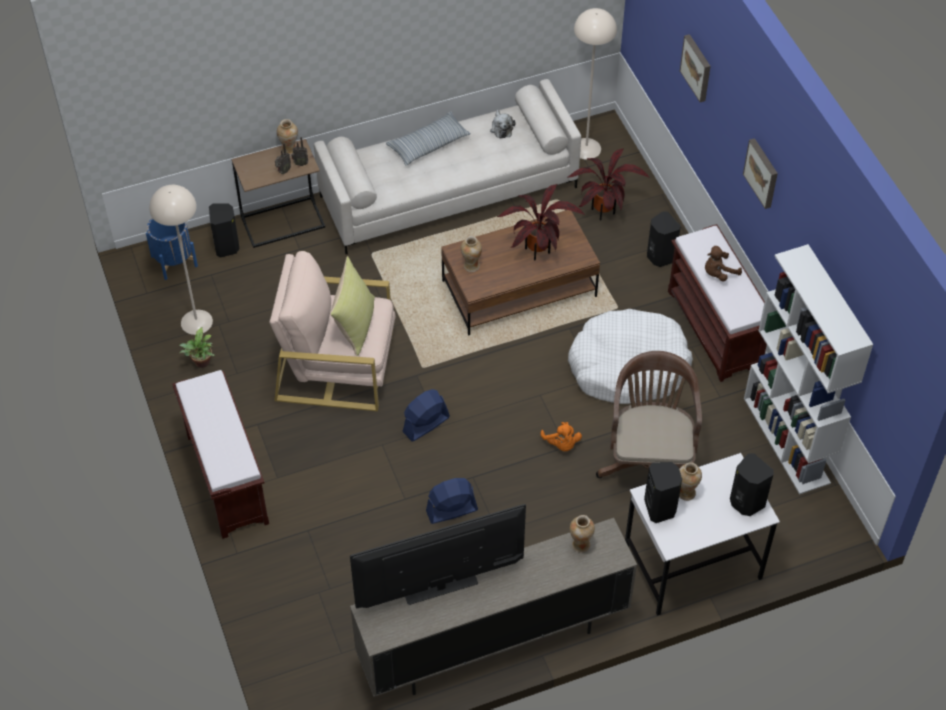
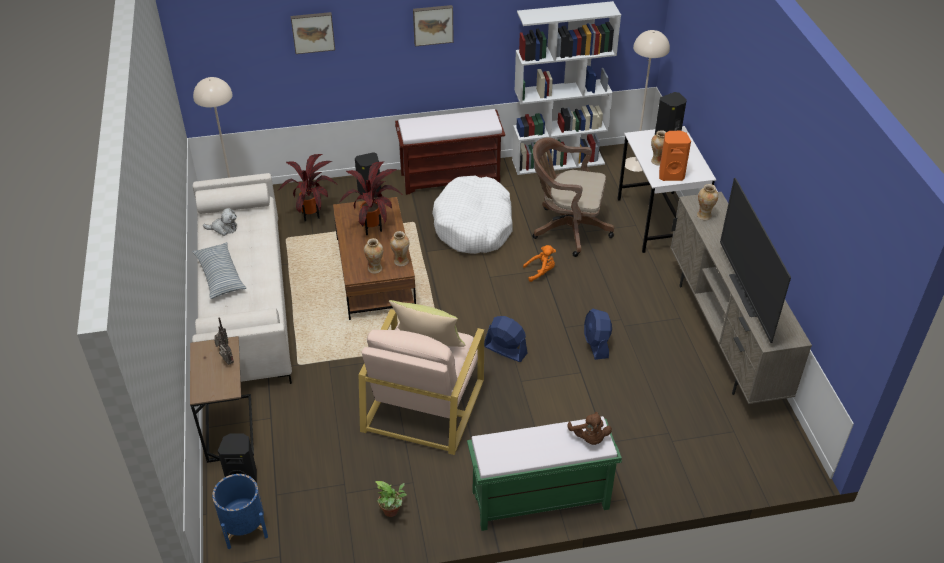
camera: 80 degrees left, 10 degrees down
(197, 322) = (336, 511): beige floor lamp -> beige floor lamp (635, 164)
(226, 478) = (539, 501): brown bench -> green bench
(289, 150) = (201, 356): vase -> vase (401, 261)
(425, 424) = (505, 350): blue fan -> blue fan turned 150 degrees clockwise
(660, 508) = (670, 175): black speaker -> orange speaker
(718, 273) = (446, 125): brown plush toy -> brown plush toy (589, 438)

